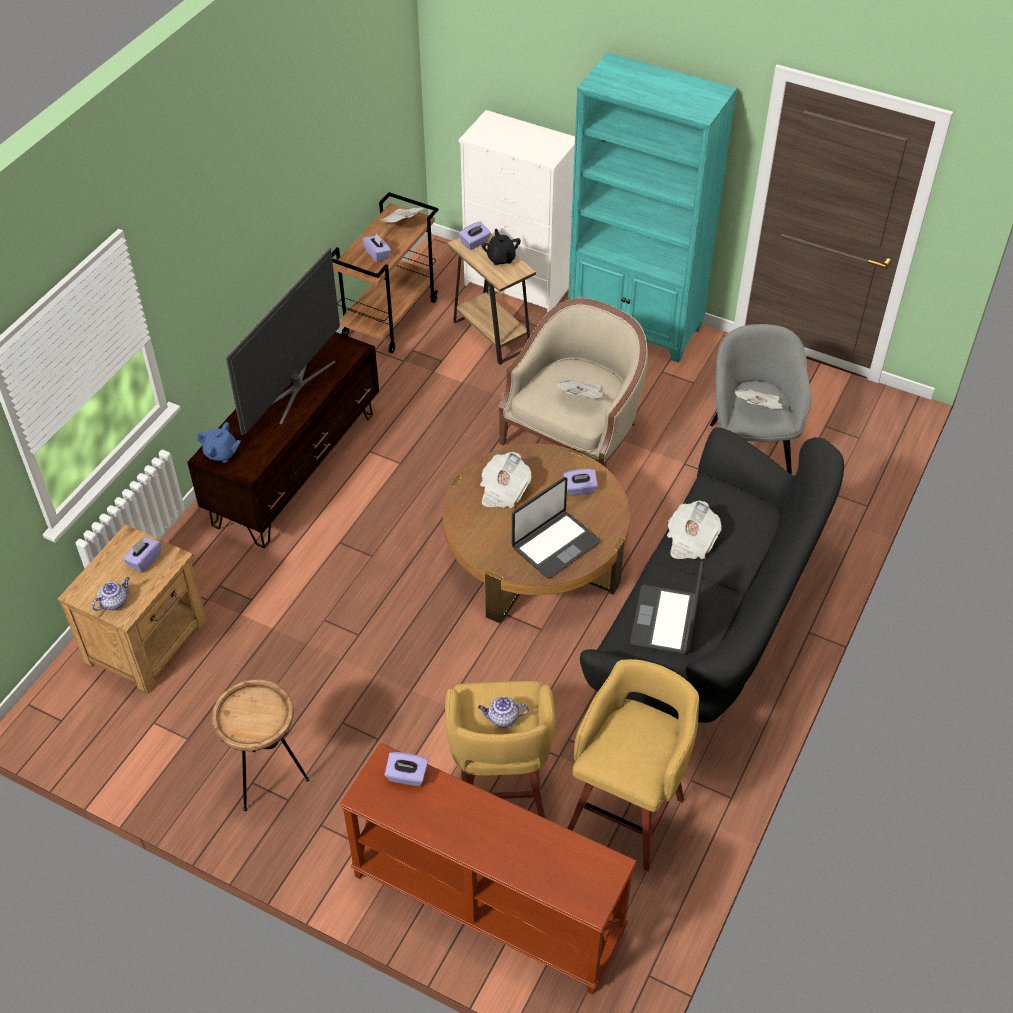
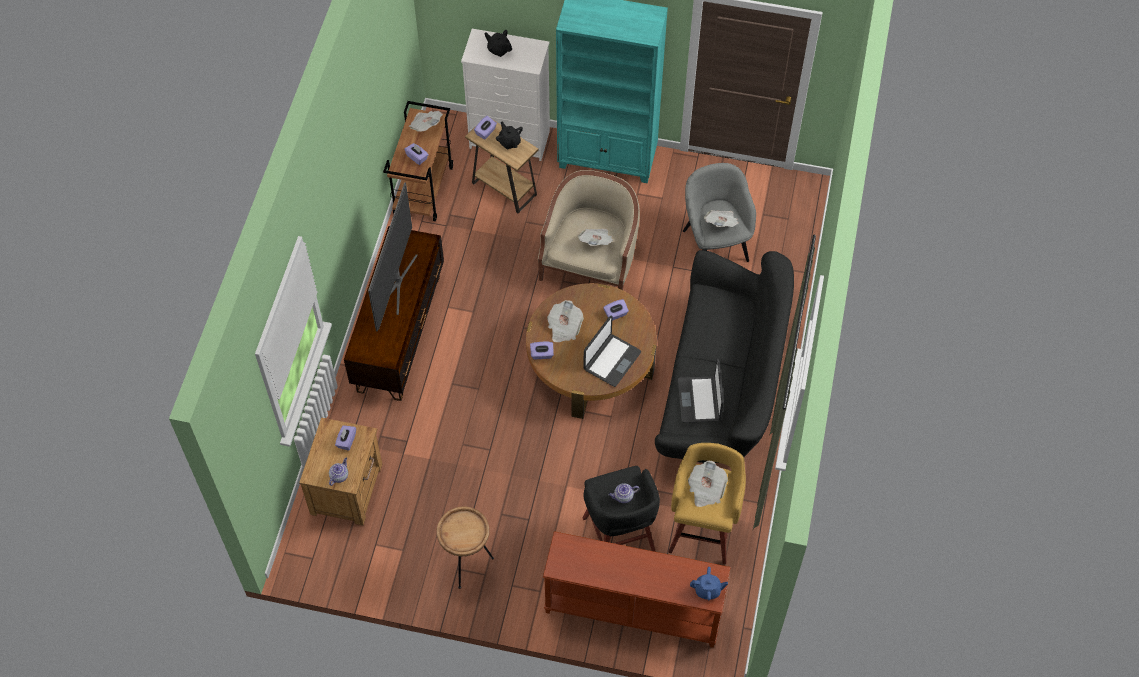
camera: 15 degrees left, 10 degrees up
(221, 453) = (365, 347): blue teapot -> blue teapot (707, 590)
(407, 776) = (578, 549): purple tissue box -> purple tissue box (542, 354)
(500, 795) = (619, 537): yellow stool -> black stool
(511, 135) = (498, 49): none -> black teapot
(690, 541) = (700, 338): newspaper -> newspaper (706, 489)

